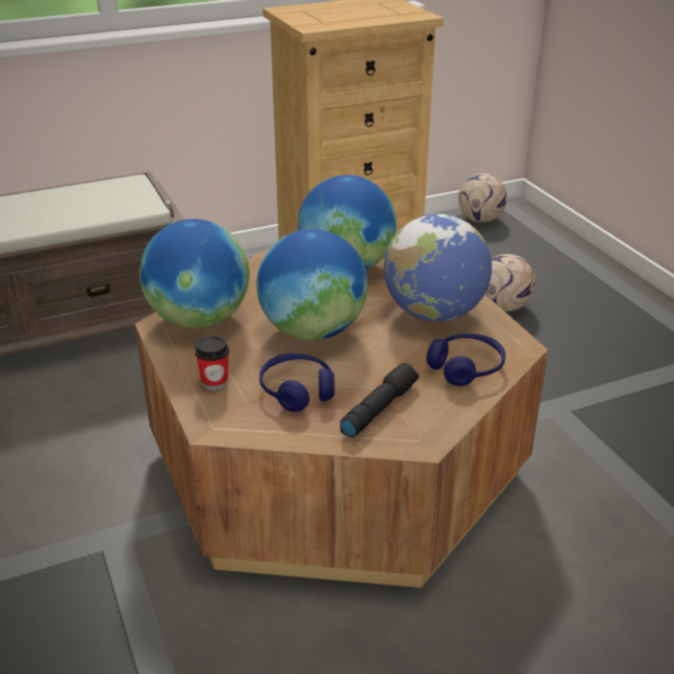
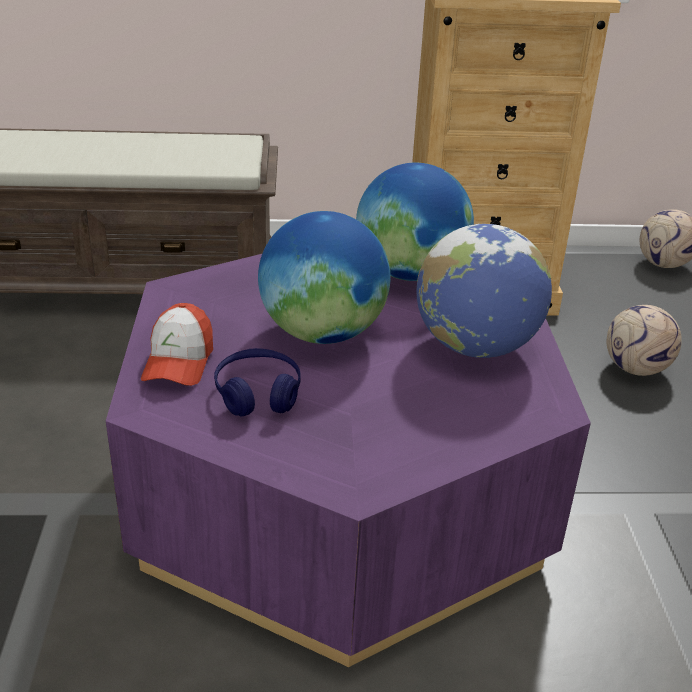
camera: 20 degrees right, 0 degrees up
(198, 319) = (212, 292): globe -> none
(214, 382) = (179, 362): cup -> cap
(337, 461) = (340, 492): brown coffee table -> purple coffee table
(378, 408) = (334, 437): black flashlight -> none
(466, 368) = (470, 418): blue headphones -> none

